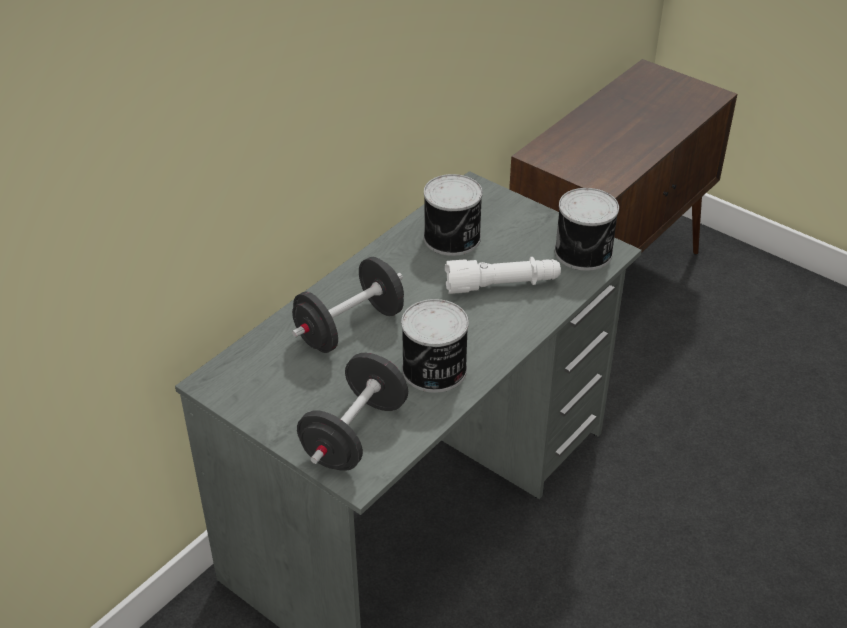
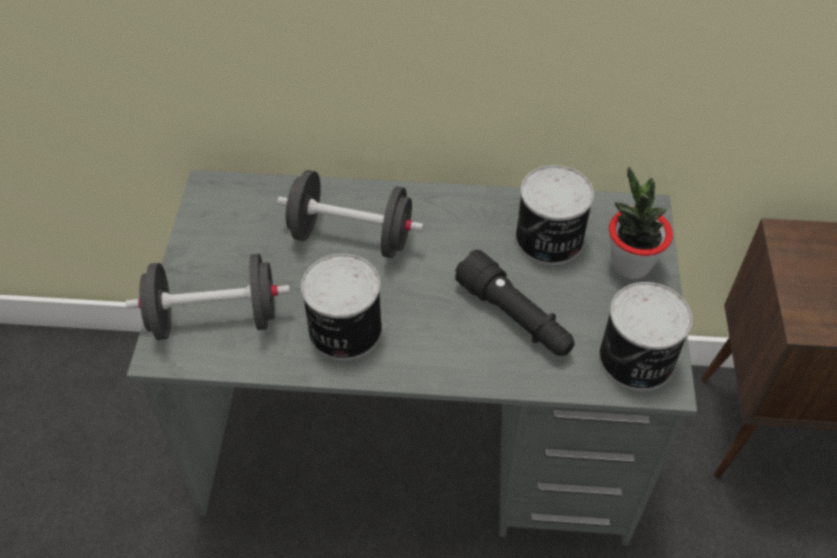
camera: 55 degrees right, 10 degrees up
(502, 285) = (515, 317): white flashlight -> black flashlight
(509, 216) = (630, 264): none -> potted plant

